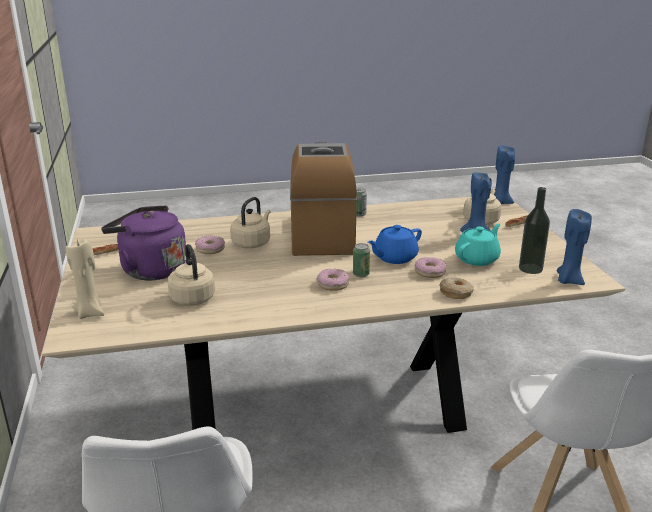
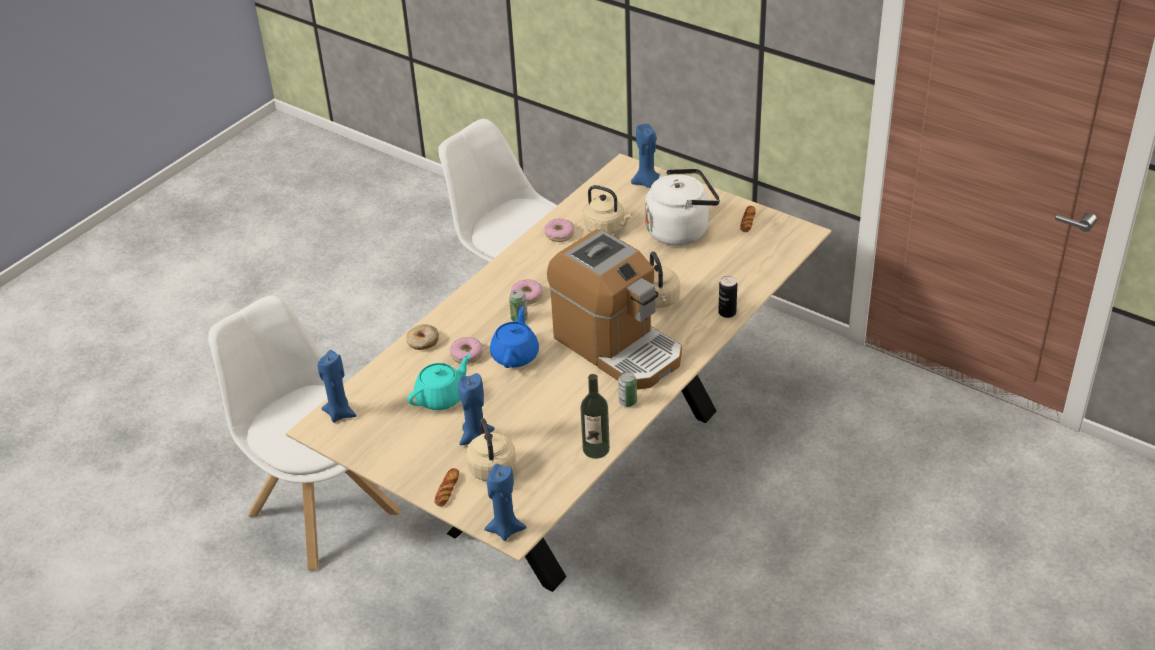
camera: 140 degrees right, 15 degrees up
(90, 313) = (647, 183): beige candle -> blue candle
(150, 270) = (681, 230): purple kettle -> white kettle
(210, 249) = (678, 274): donut -> donut (559, 234)
(228, 222) = (727, 312): none -> can
(477, 259) = (441, 397): turquoise teapot -> turquoise teapot turned 135 degrees counterclockwise
(530, 268) = (384, 411): bottle -> bottle (596, 449)

